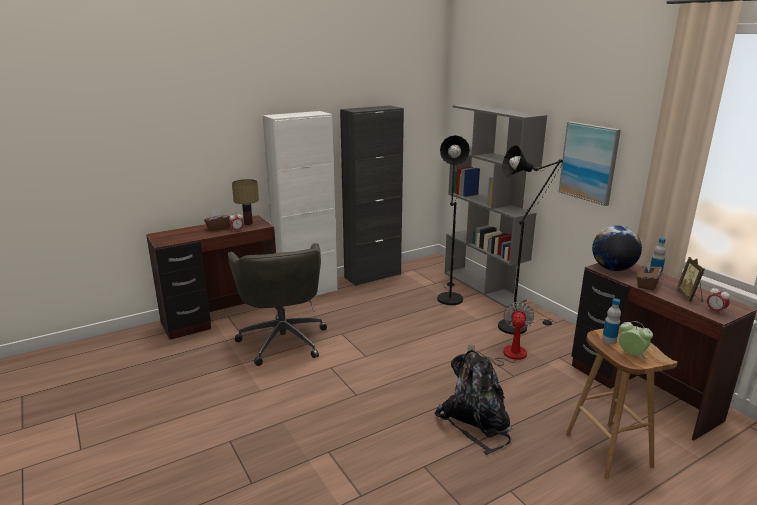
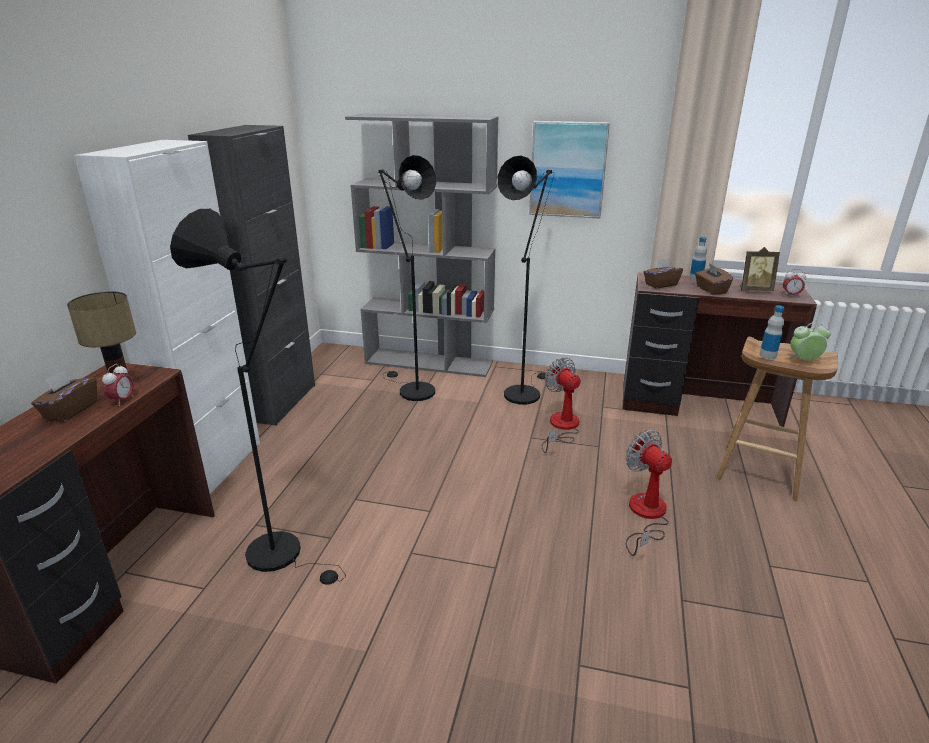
camera: 45 degrees left, 5 degrees up
(283, 339) = (283, 554): grey office chair -> black floor lamp
(476, 422) = (645, 515): black backpack -> fan
(612, 269) = (660, 284): globe -> brown tissue box
(689, 297) = (754, 290): picture frame -> picture frame turned 45 degrees counterclockwise

